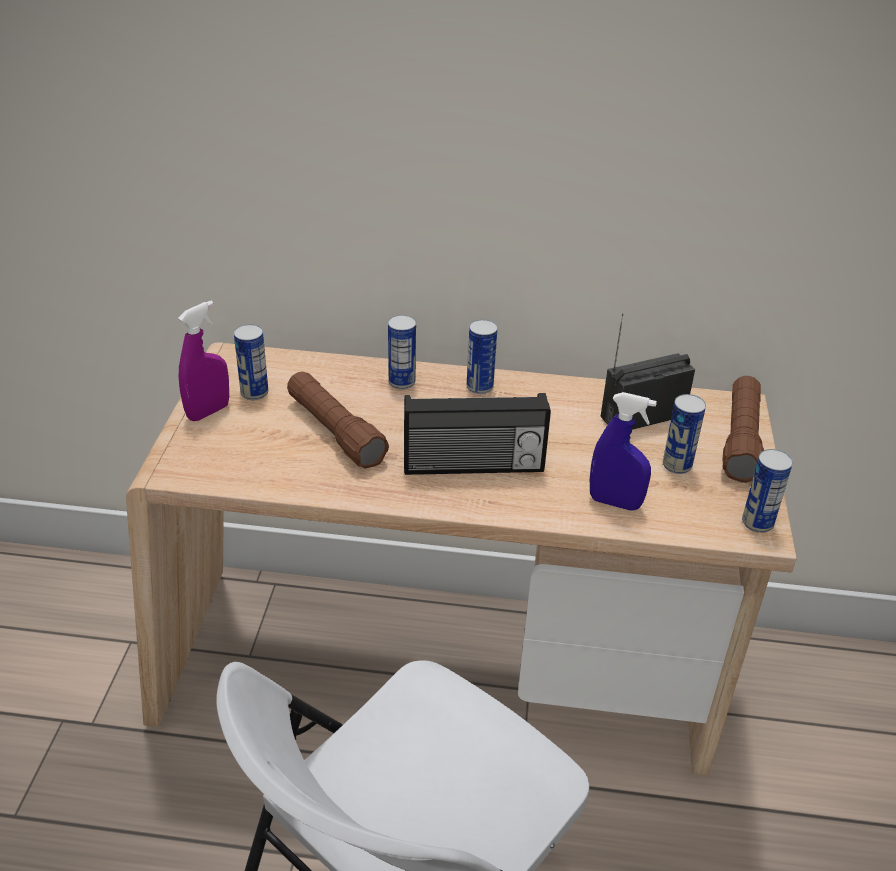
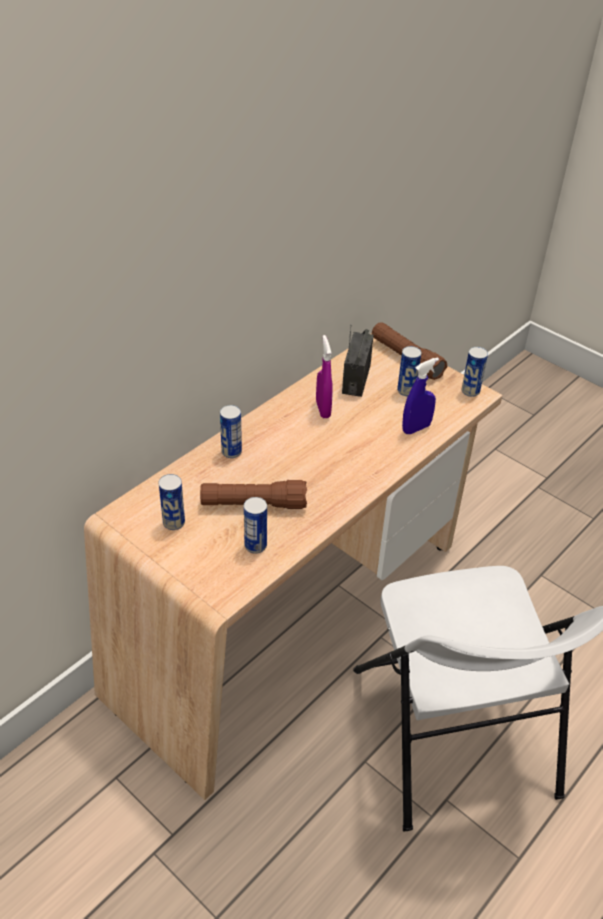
camera: 55 degrees left, 5 degrees up
(208, 412) = (173, 554): purple spray bottle -> purple spray bottle (323, 409)
(473, 466) = (340, 463): radio -> none
(479, 387) = (269, 423): can -> can (255, 546)

